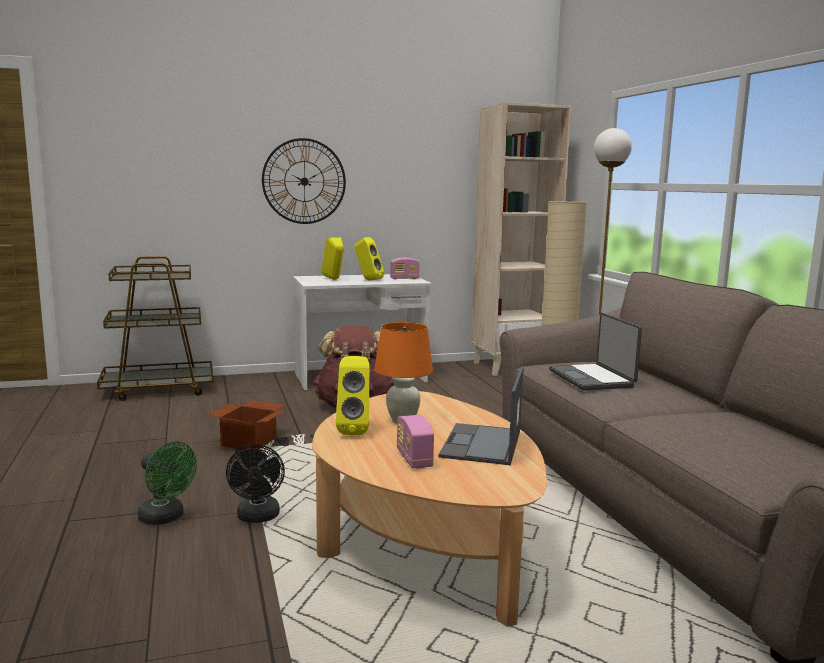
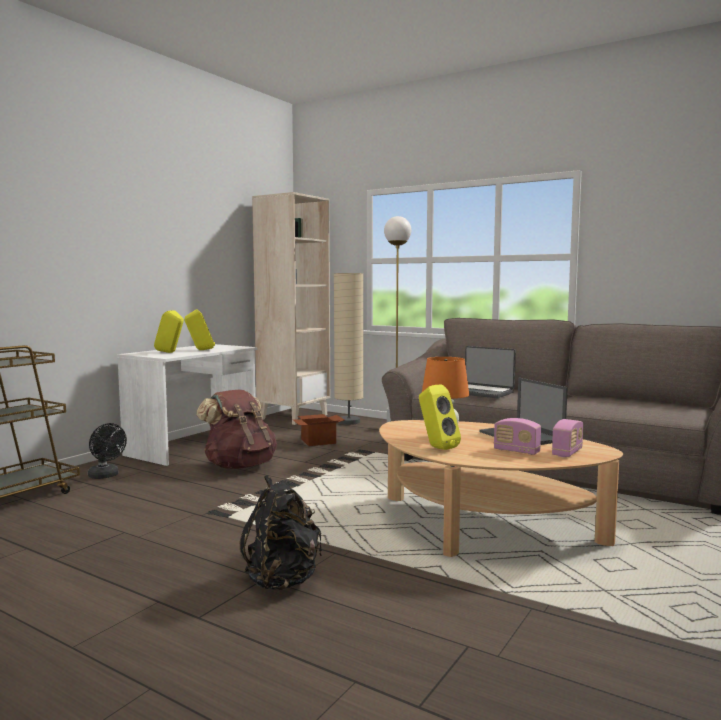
camera: 40 degrees left, 5 degrees down
(166, 518) = (283, 580): green fan -> black backpack
(250, 442) = (215, 511): cardboard box -> cardboard box (318, 441)
(258, 518) = (353, 553): black fan -> black fan (106, 476)
(304, 181) = (120, 257): wall clock -> none
(404, 279) = (225, 346): radio -> radio (567, 453)

